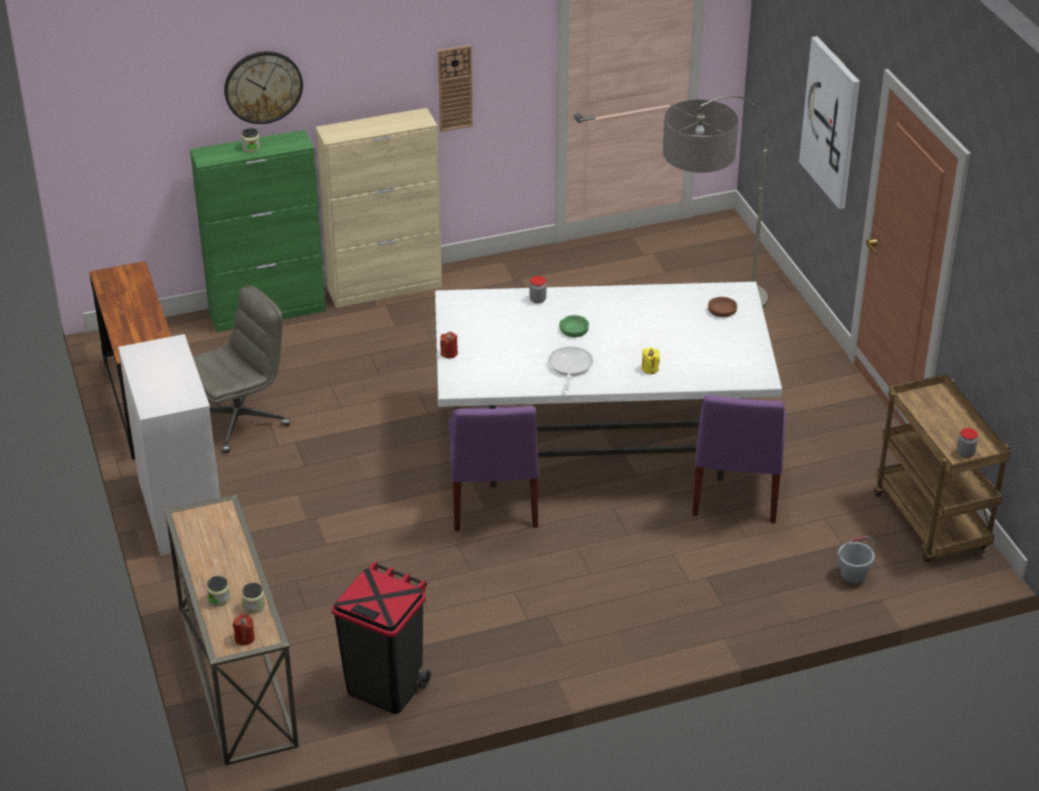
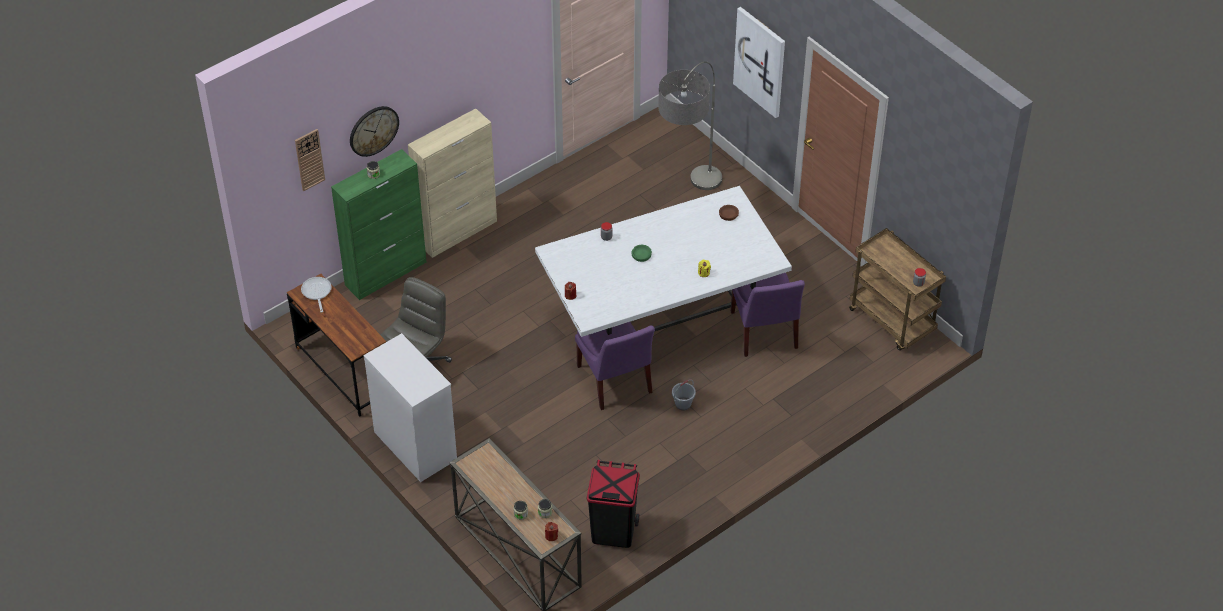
camera: 20 degrees left, 10 degrees up
(455, 88) = (491, 89): wall clock -> wall clock (309, 159)
(569, 367) = (653, 285): frying pan -> frying pan (316, 293)
(853, 576) = (860, 372): grey bucket -> grey bucket (683, 404)

